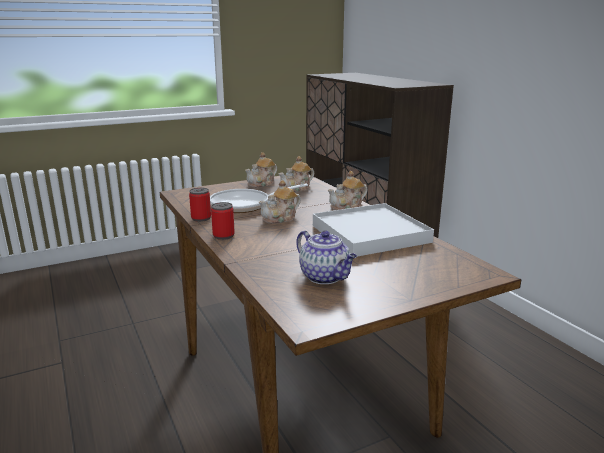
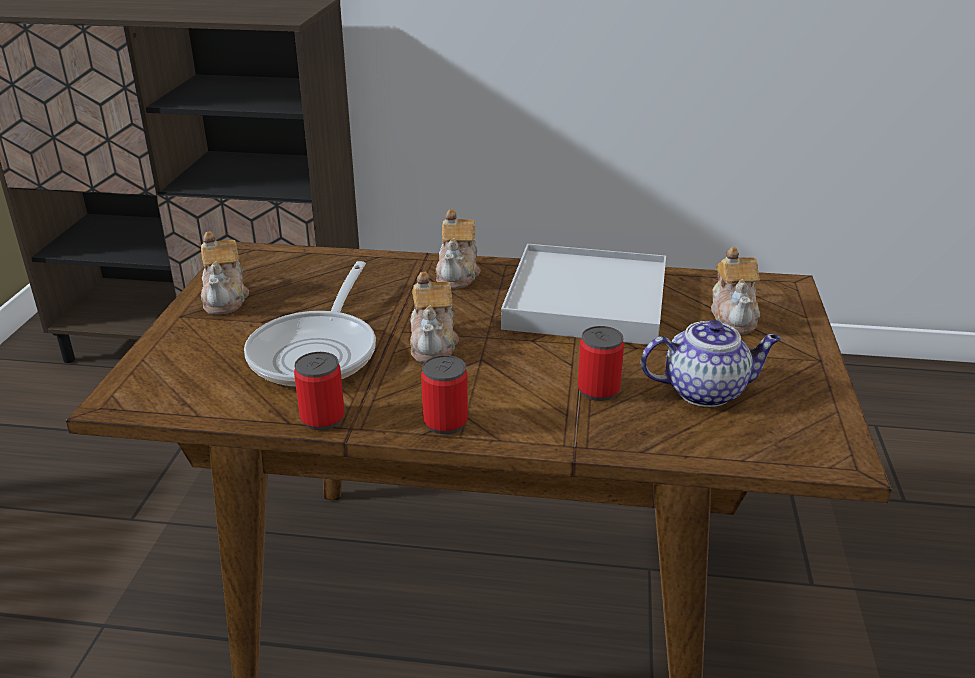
camera: 55 degrees left, 10 degrees up
(289, 255) = (598, 390): none -> can
(297, 189) = (307, 279): teapot -> teapot (734, 317)

